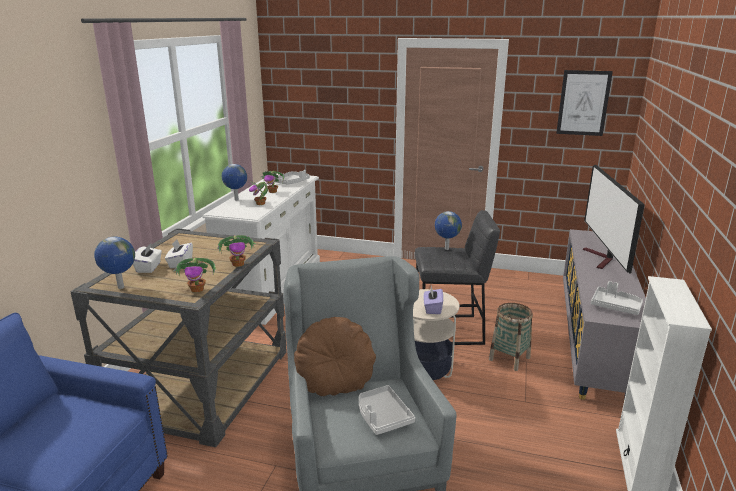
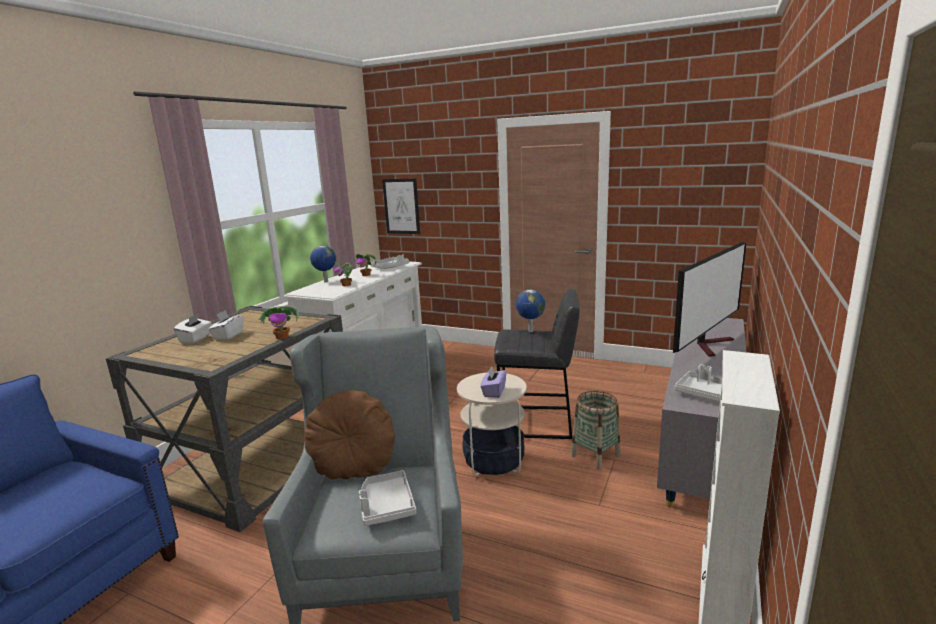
camera: 10 degrees right, 5 degrees down
(120, 288) = (153, 356): globe -> none
(198, 289) = (224, 359): potted plant -> none
(583, 103) = (696, 174): picture -> picture (401, 206)
(602, 259) = (710, 344): television -> television turned 150 degrees counterclockwise

